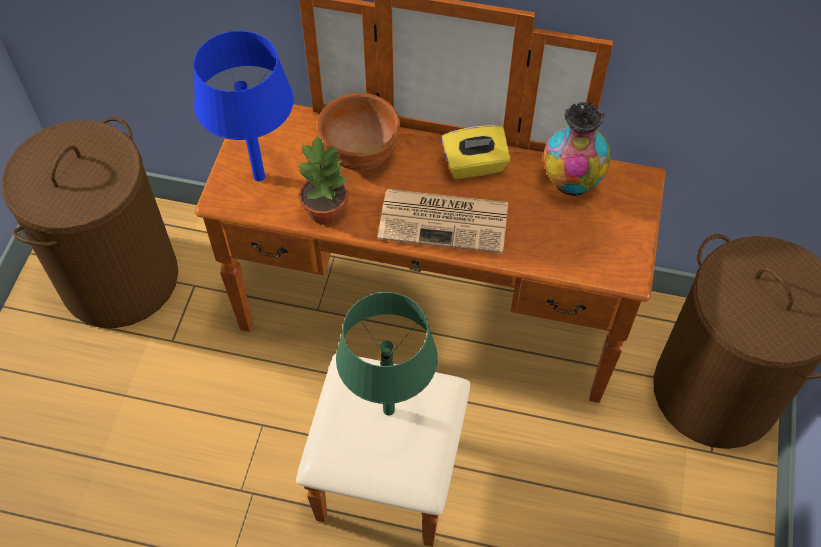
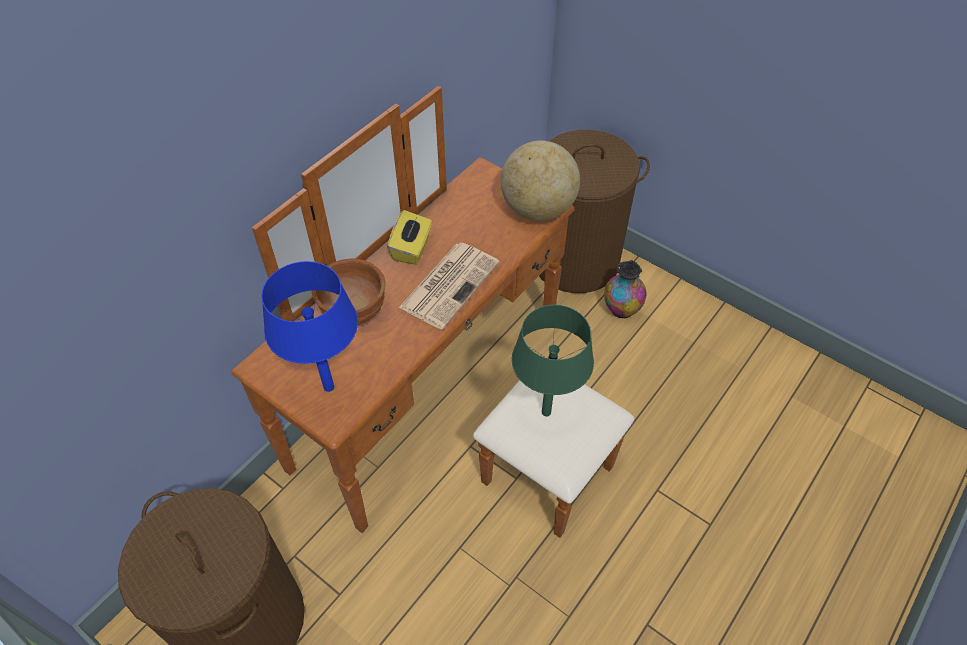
camera: 65 degrees left, 5 degrees down
(326, 210) = (393, 353): potted plant -> none
(571, 181) = (460, 204): vase -> vase (621, 309)
(615, 261) = (538, 209): none -> globe

